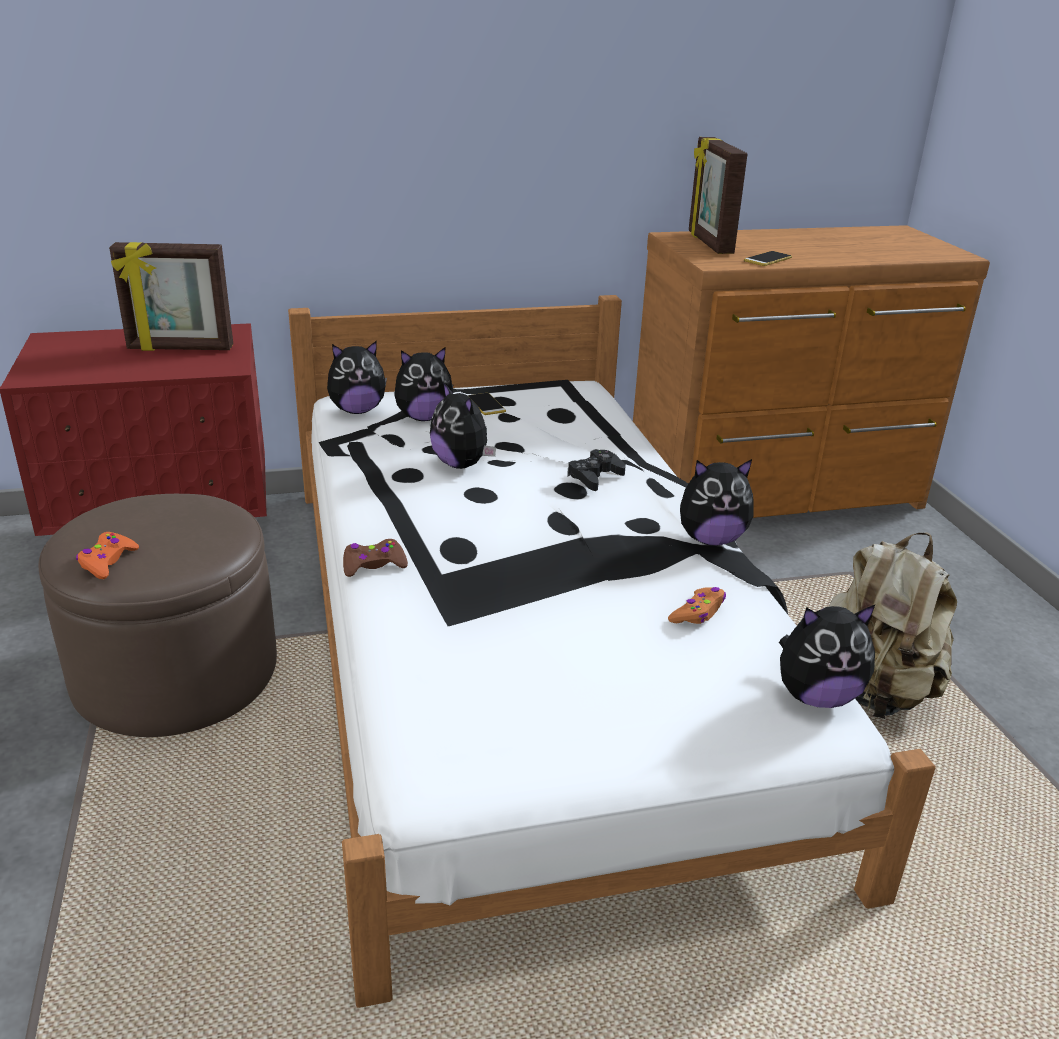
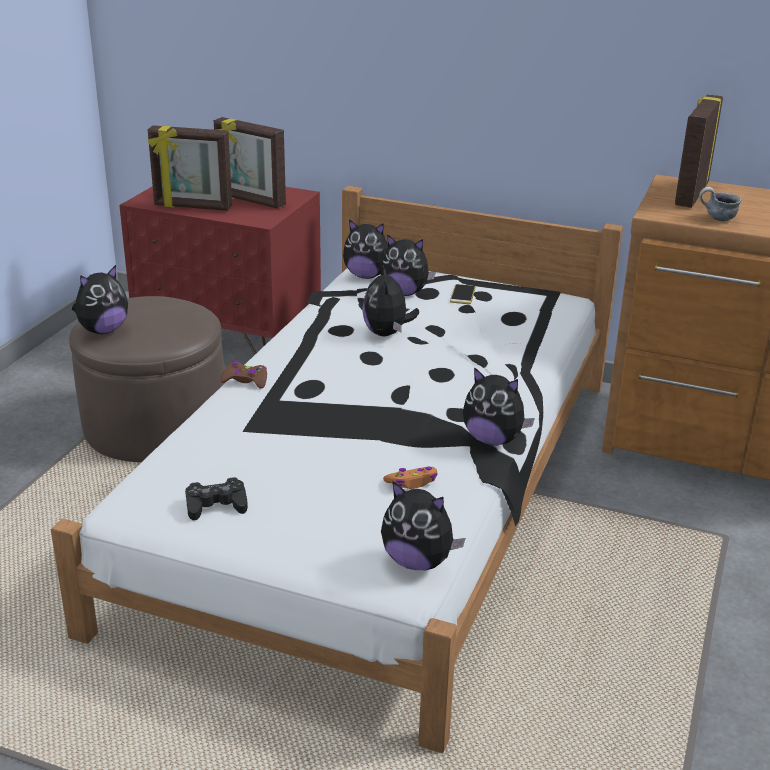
camera: 35 degrees right, 0 degrees up
(107, 562) = (103, 330): orange game controller -> plush toy
(113, 370) = (192, 207): none -> picture frame
(595, 476) = (468, 369): black game controller -> black game controller (216, 505)
(767, 259) = (716, 219): phone -> mug
(872, 692) = (619, 626): beige backpack -> none

